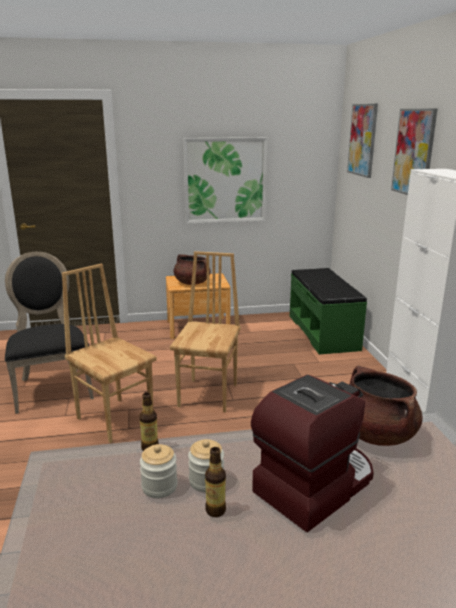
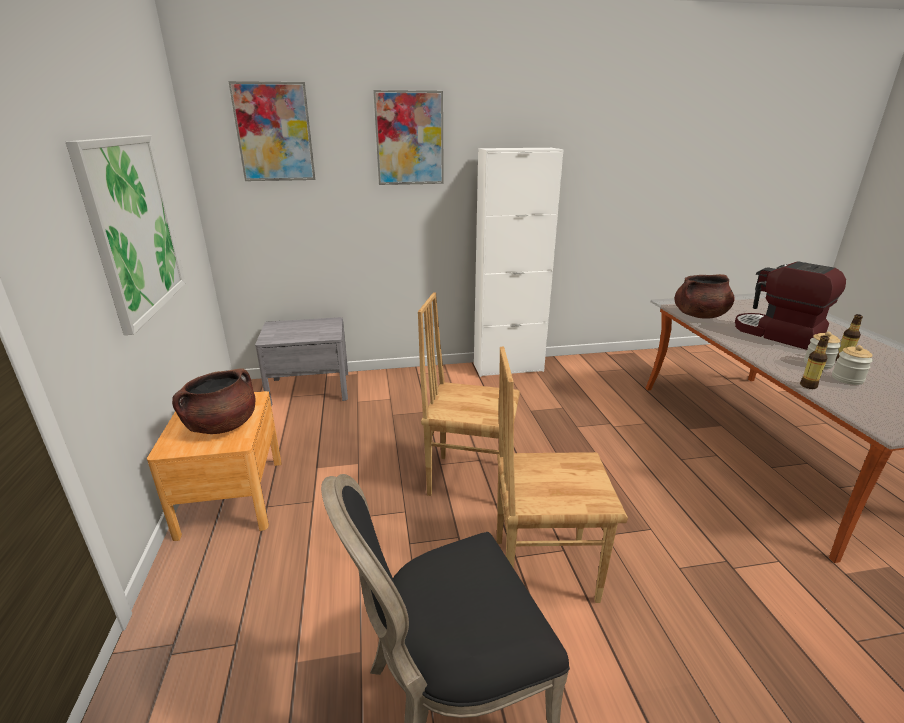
camera: 90 degrees left, 5 degrees up
(116, 419) = (543, 568): brown chair -> brown chair turned 45 degrees clockwise
(323, 332) = (309, 389): green bench -> grey nightstand

